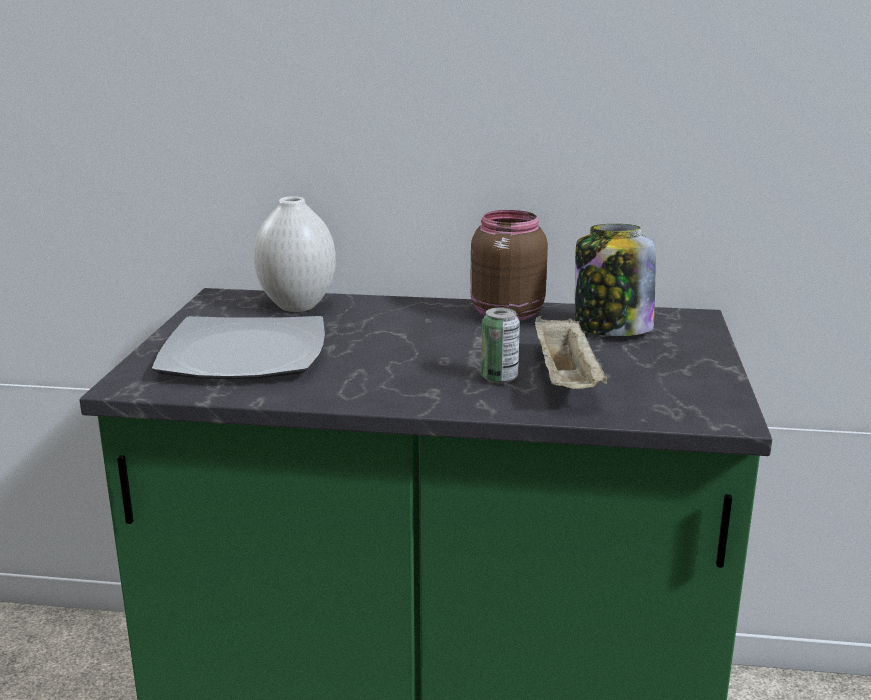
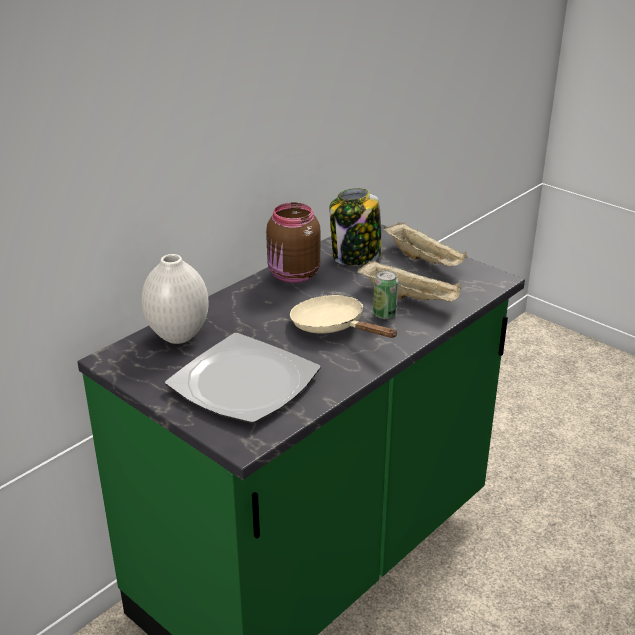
camera: 55 degrees left, 10 degrees up
(423, 361) = (333, 327): none -> beige frying pan
(682, 363) = (424, 260): none -> beige tray

